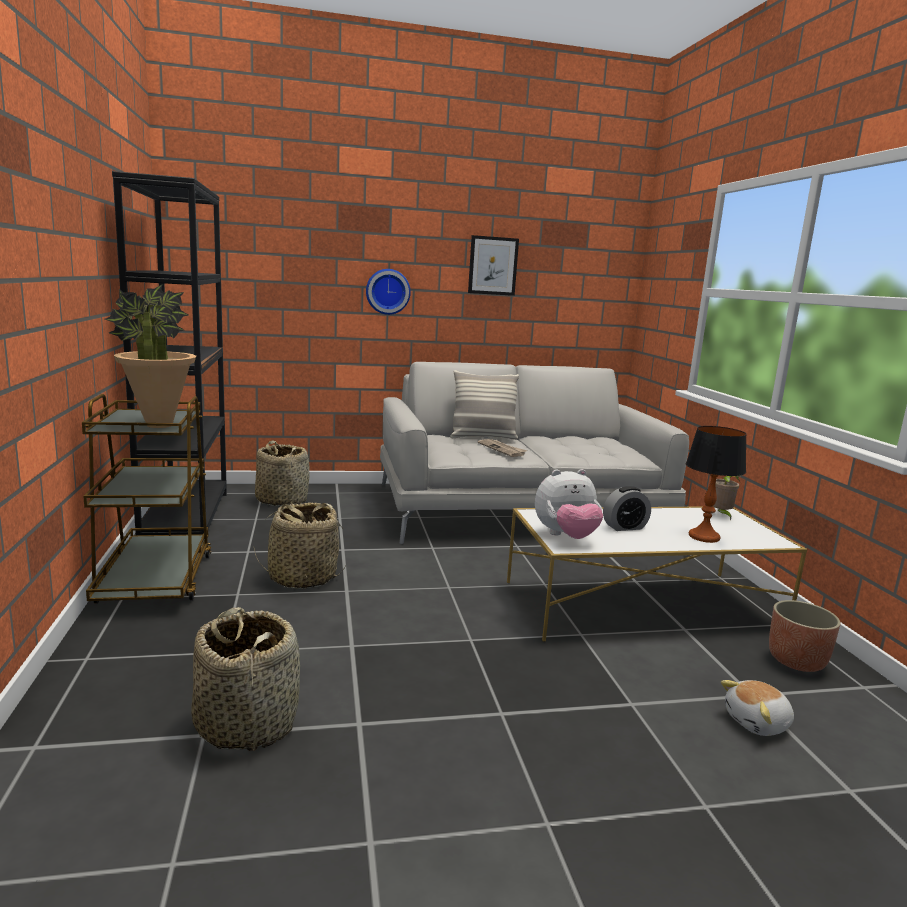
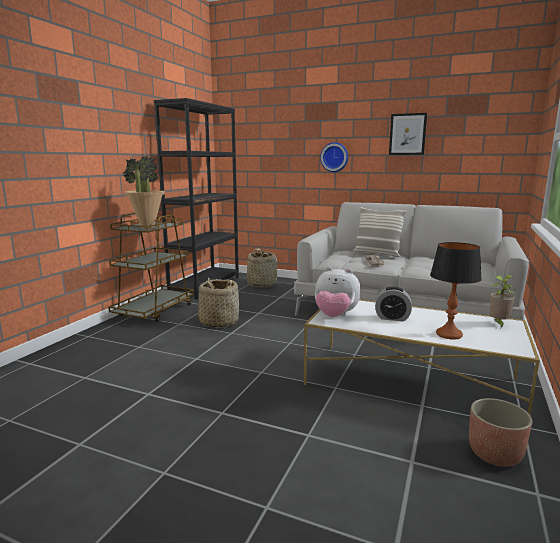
camera: 35 degrees right, 0 degrees up
(247, 723) = (106, 378): basket -> none
(758, 723) = (387, 479): plush toy -> none

